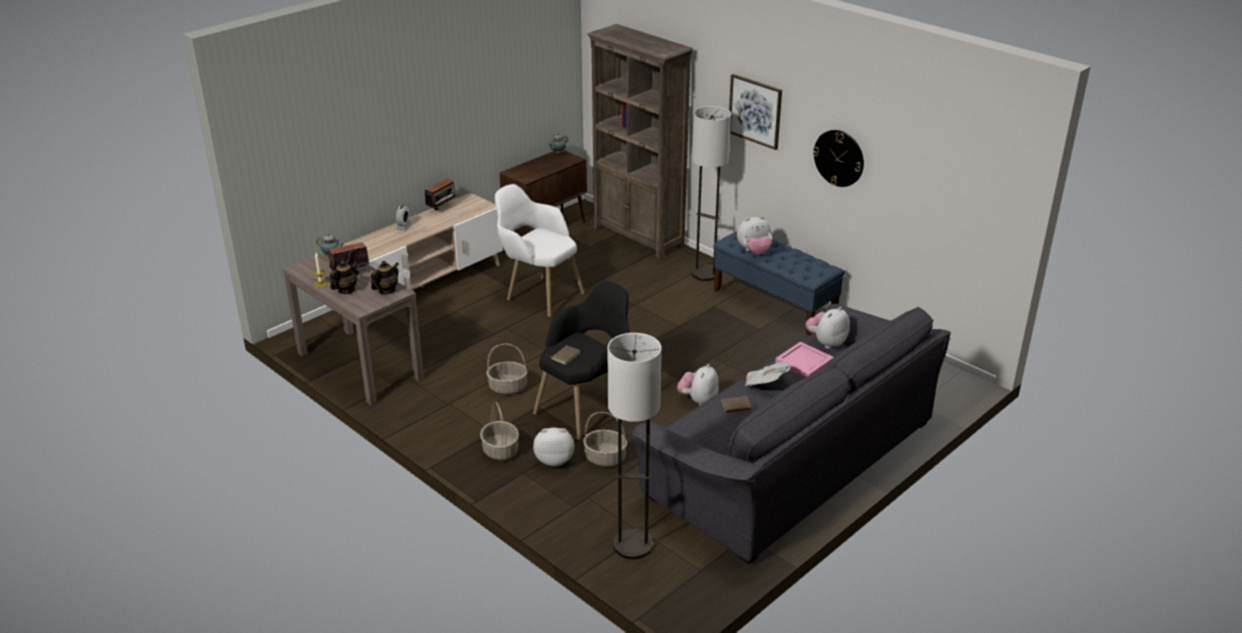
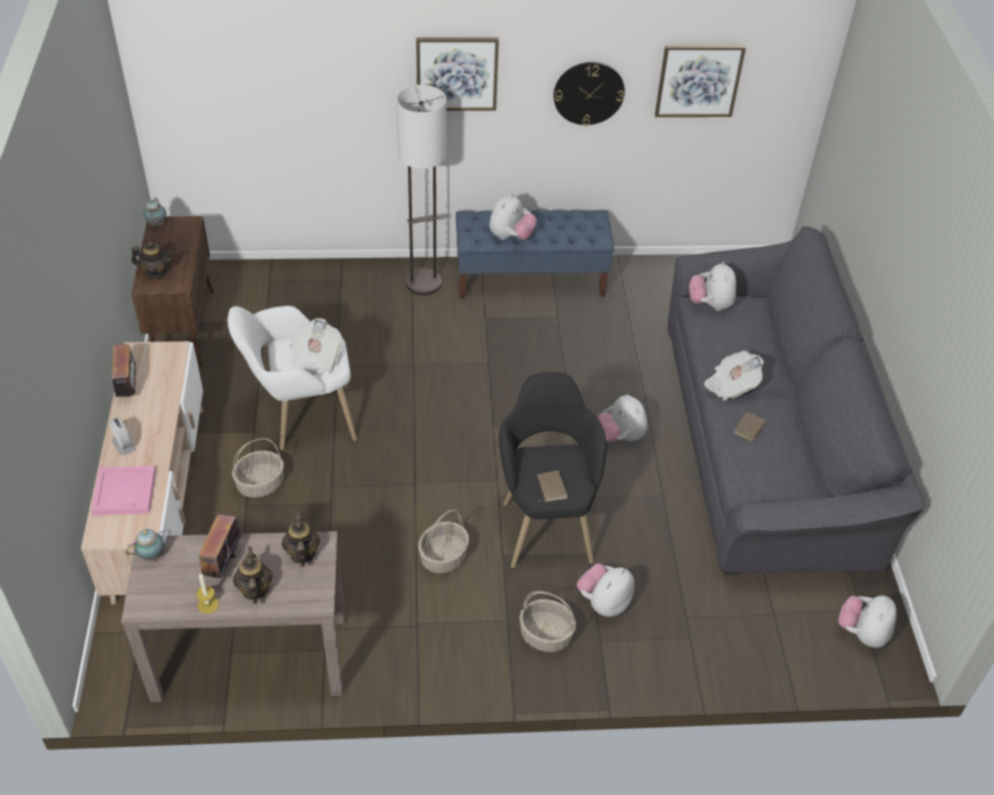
camera: 50 degrees left, 15 degrees up
(524, 170) = (156, 272): none -> teapot
(546, 244) = (316, 359): none -> newspaper
(604, 458) = (640, 564): basket -> basket (260, 484)
(632, 545) = (786, 633): floor lamp -> none
(638, 238) = (298, 278): brown bookcase -> none
(681, 580) = (862, 633): none -> plush toy
(804, 362) = (726, 338): pink tray -> pink tray (124, 491)
(918, 174) = (698, 80): none -> picture

